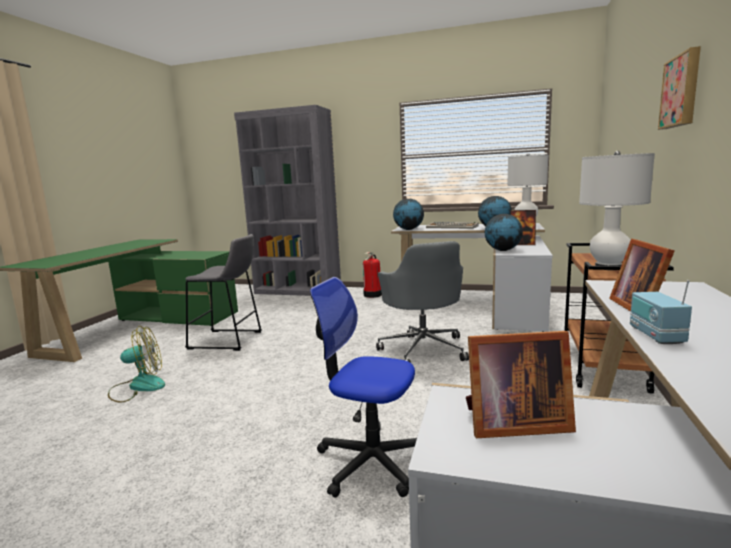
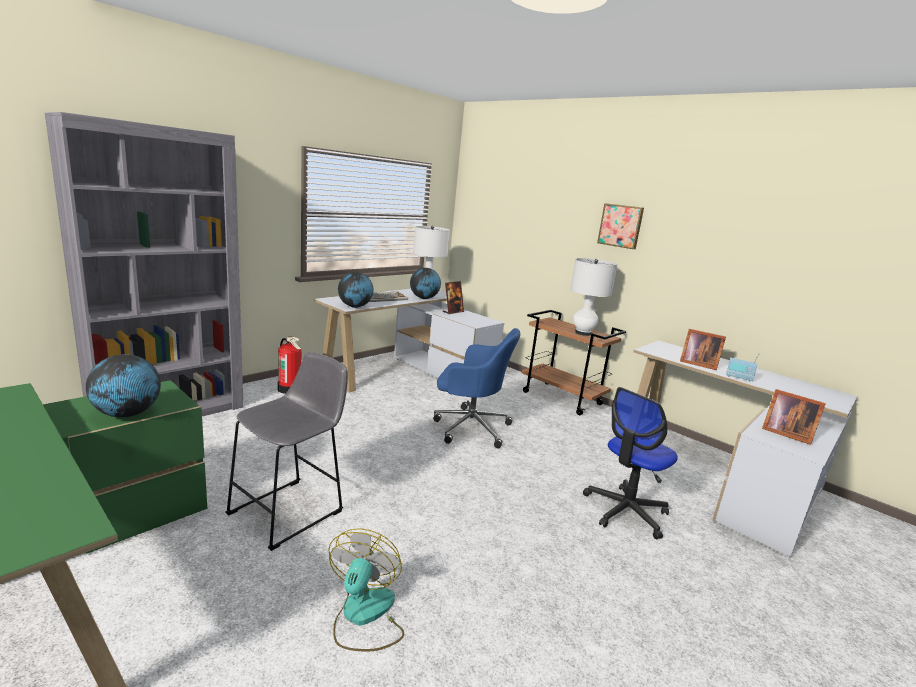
camera: 65 degrees left, 5 degrees up
(423, 349) = (469, 427): grey office chair -> blue office chair
(502, 250) = (464, 321): globe -> globe (127, 414)
(512, 423) = (785, 433): picture frame -> picture frame turned 105 degrees clockwise

